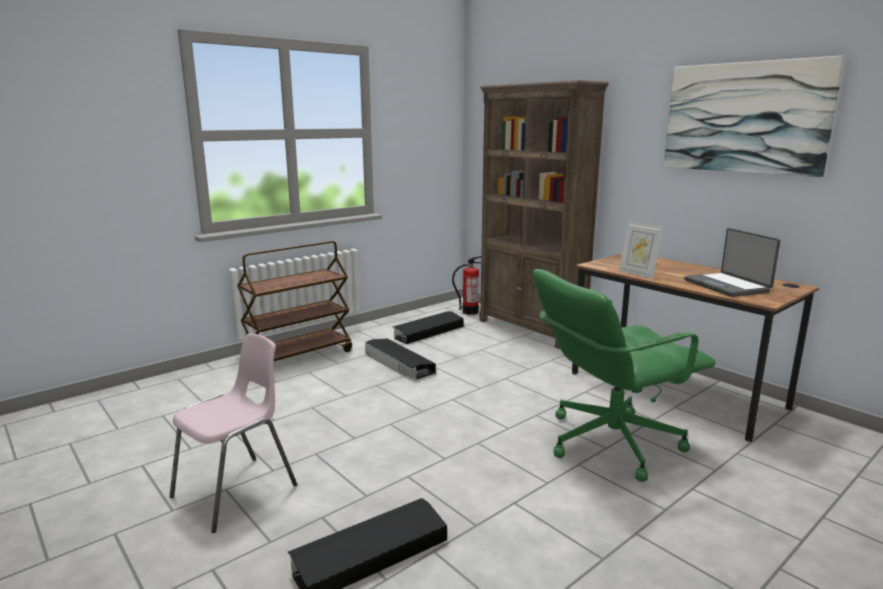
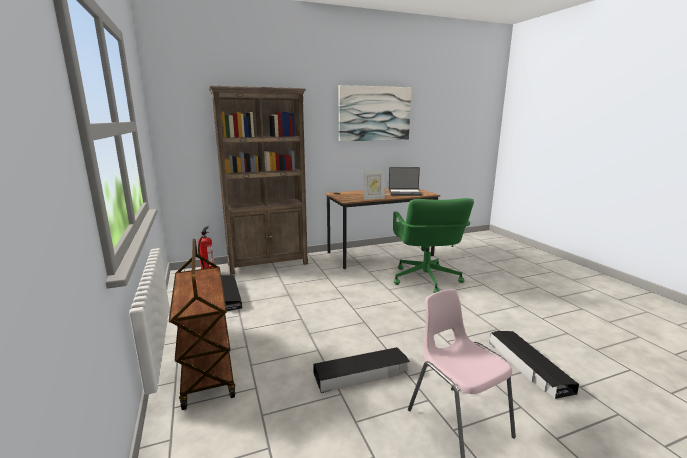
camera: 70 degrees left, 0 degrees up
(399, 363) = (277, 318): black storage box -> black storage box (361, 373)

